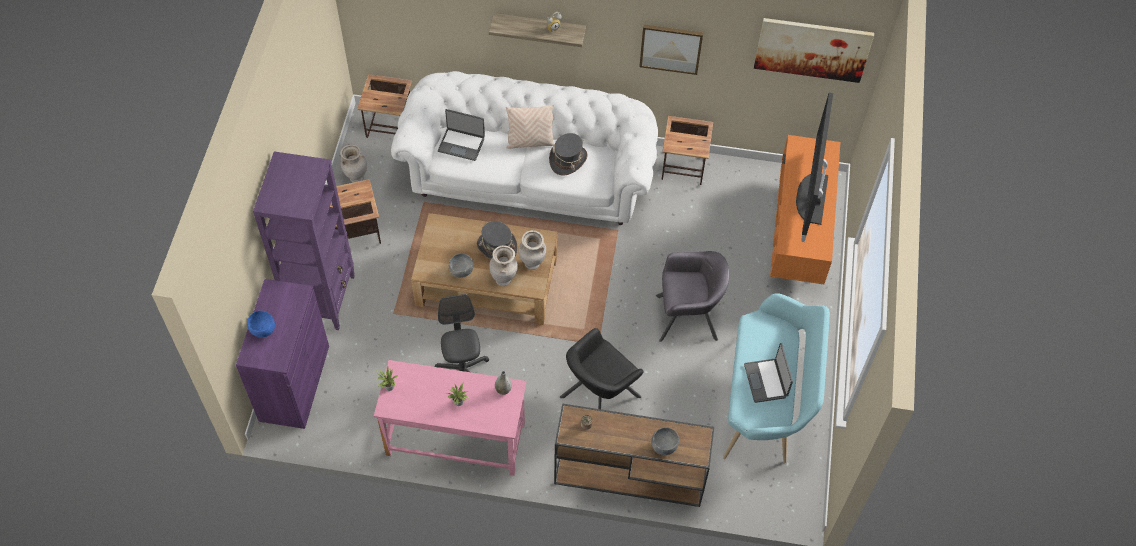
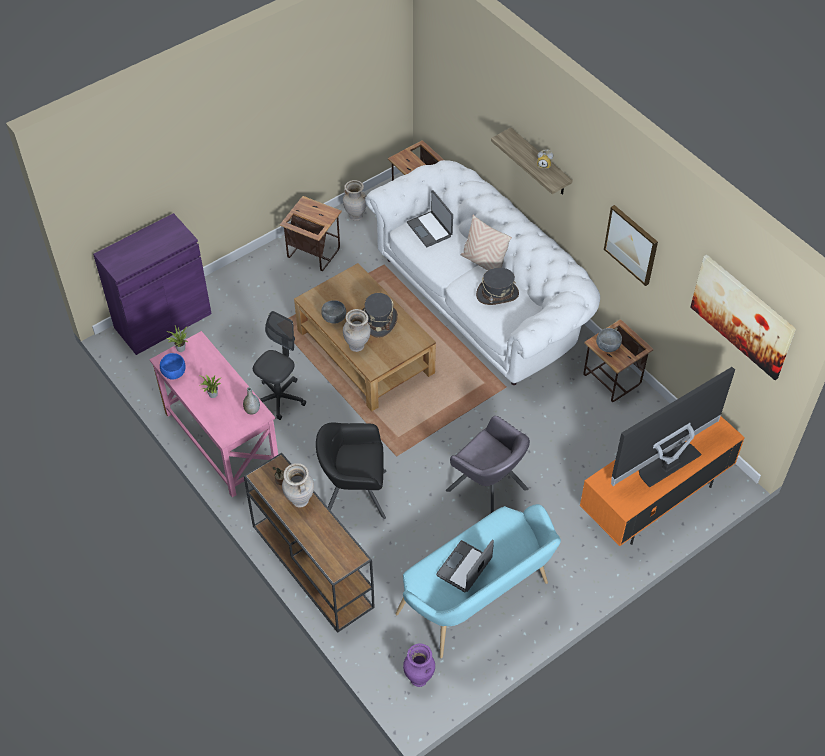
camera: 45 degrees right, 5 degrees down
(263, 330) = (134, 245): blue bowl -> blue bowl (174, 373)
(323, 298) = (243, 280): purple bookcase -> none
(532, 264) = (390, 351): beige vase -> beige vase (299, 501)
(663, 446) = (317, 541): grey bowl -> grey bowl (607, 347)
(786, 489) = (419, 678): none -> purple vase

